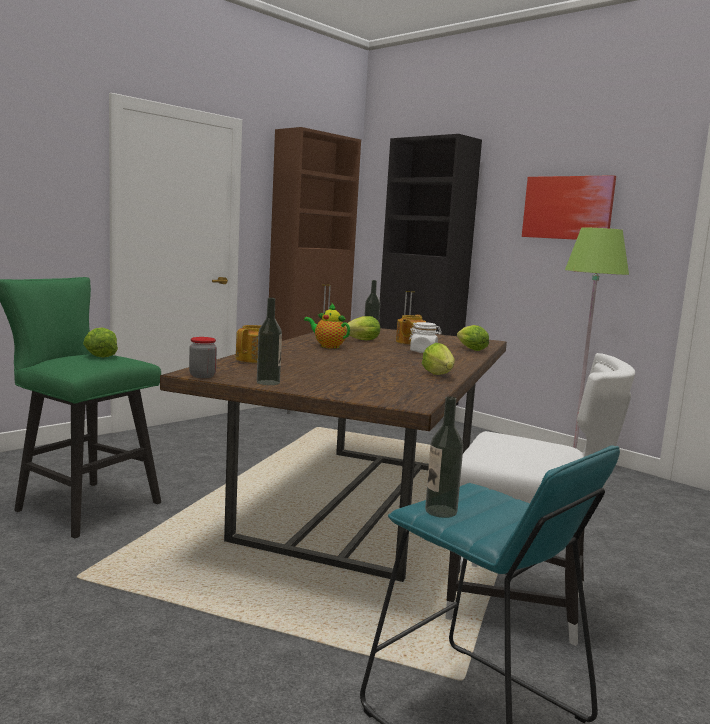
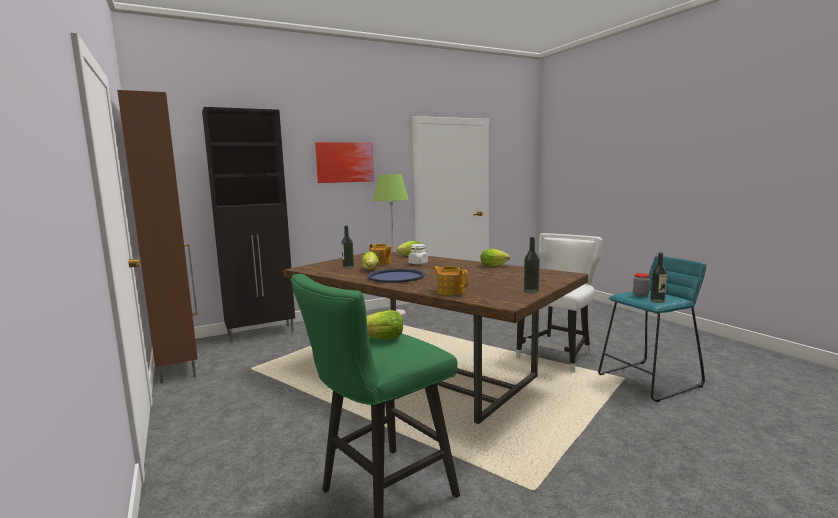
camera: 70 degrees left, 0 degrees up
(202, 376) = (517, 302): jar -> jar (640, 295)
(327, 346) = (396, 277): teapot -> blue tray

